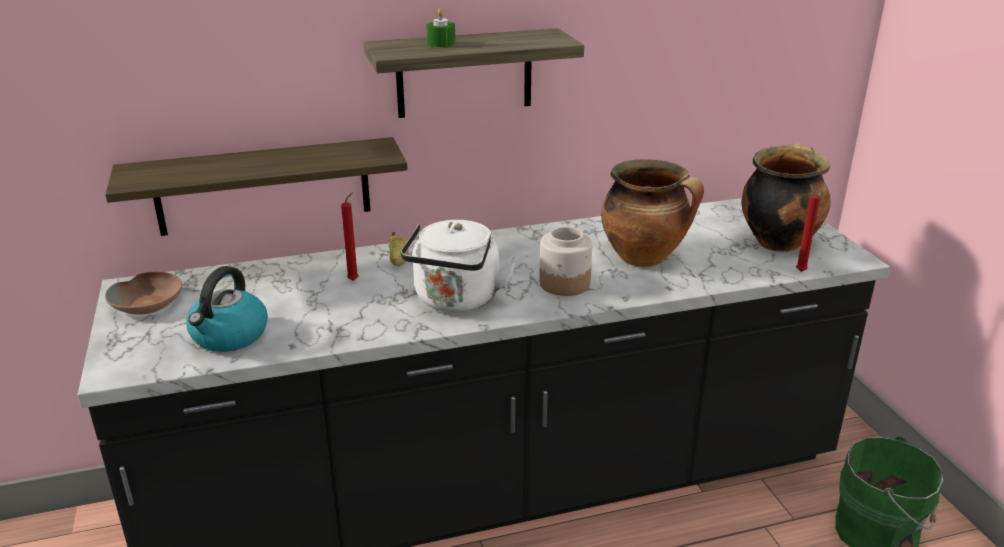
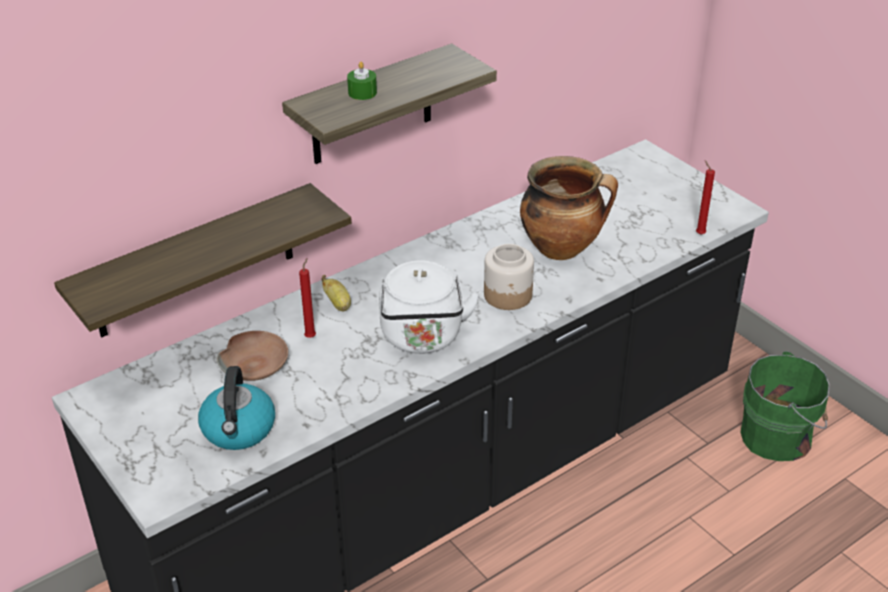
camera: 20 degrees left, 10 degrees up
(149, 303) = (127, 413): brown bowl -> brown bowl (255, 365)
(778, 241) = (667, 202): cooking pot -> none

